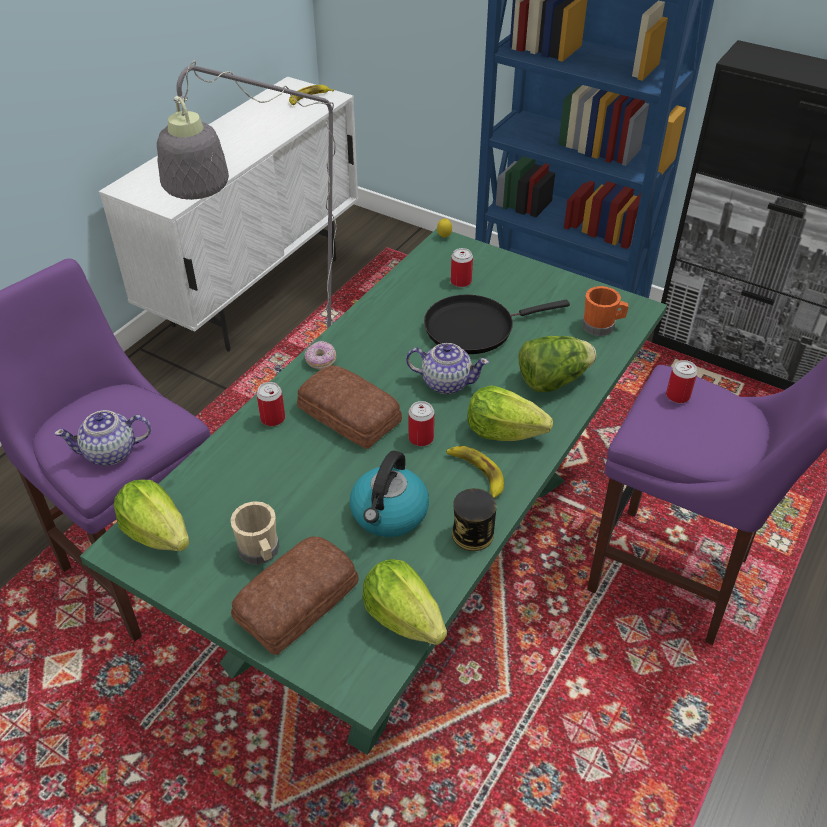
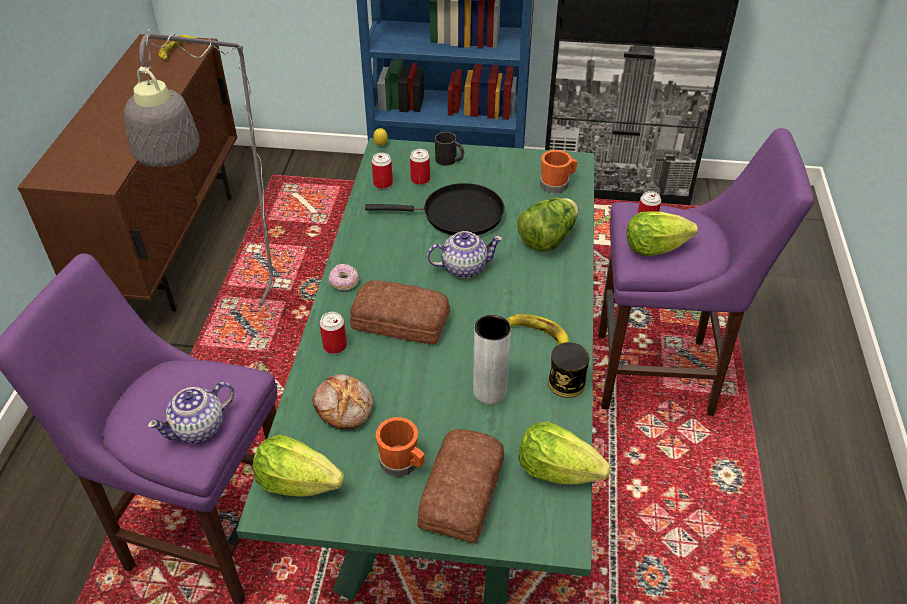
camera: 25 degrees left, 0 degrees up
(244, 479) = (344, 406): none -> bread
(257, 291) = (171, 248): white cabinet -> brown cabinet
(260, 552) = (402, 463): beige mug -> orange mug
(389, 514) = (489, 391): kettle -> grey vase
(421, 438) = (474, 320): can -> can (383, 183)
(474, 328) = (457, 215): black frying pan -> black frying pan turned 135 degrees counterclockwise
(503, 432) = (536, 293): lettuce -> lettuce (654, 248)
(504, 270) = (450, 160): none -> black mug

